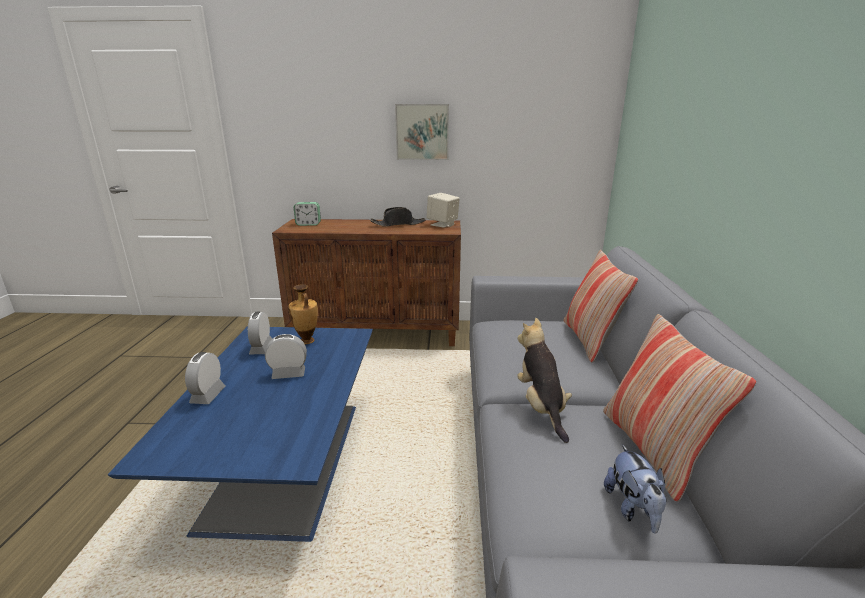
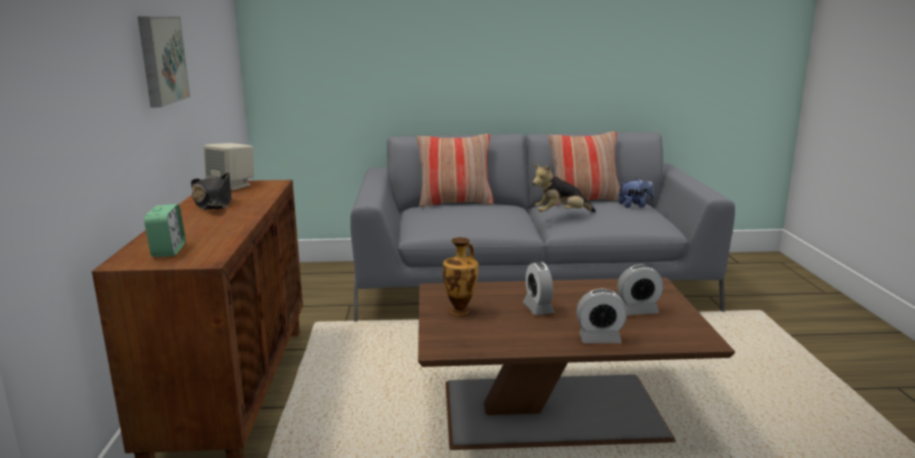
camera: 95 degrees left, 5 degrees down
(262, 348) = (486, 333): alarm clock -> alarm clock (638, 311)
(285, 464) = (556, 410): blue coffee table -> brown coffee table

